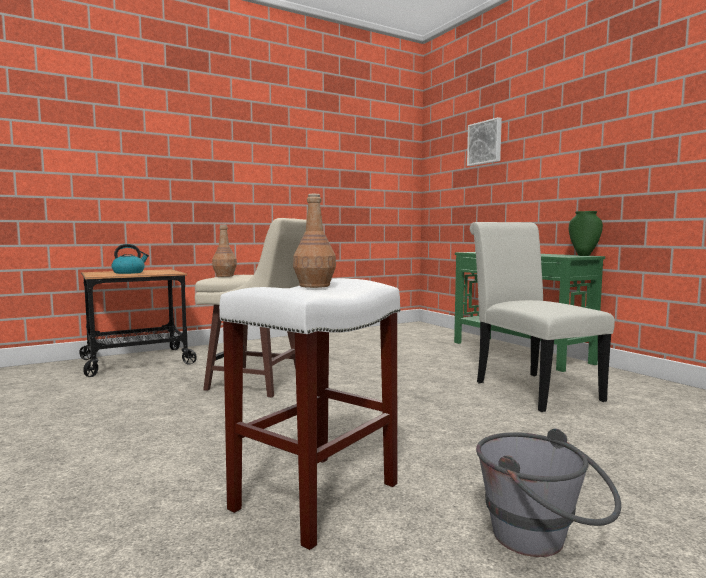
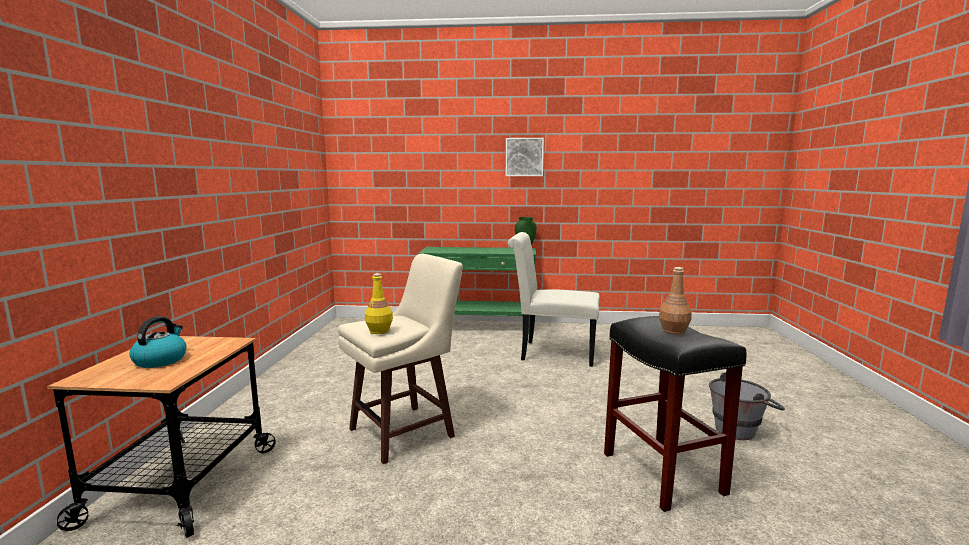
camera: 55 degrees left, 5 degrees up
(224, 276) = (379, 331): brown bottle -> yellow bottle
(315, 497) = (664, 474): white stool -> black stool
(485, 142) = (415, 150): picture -> picture (524, 157)

